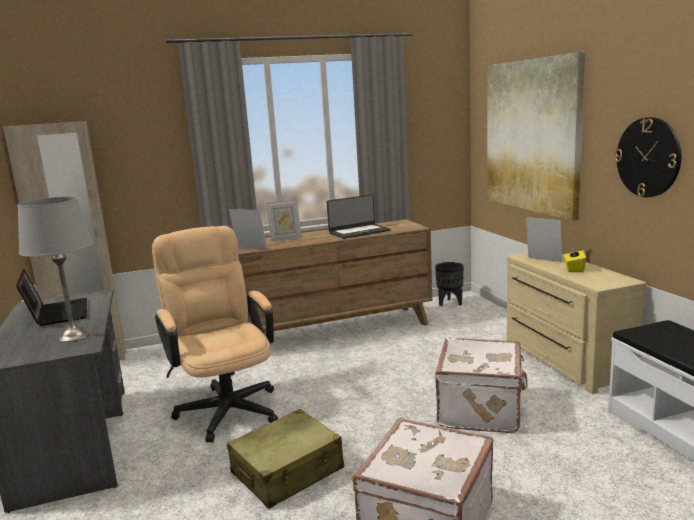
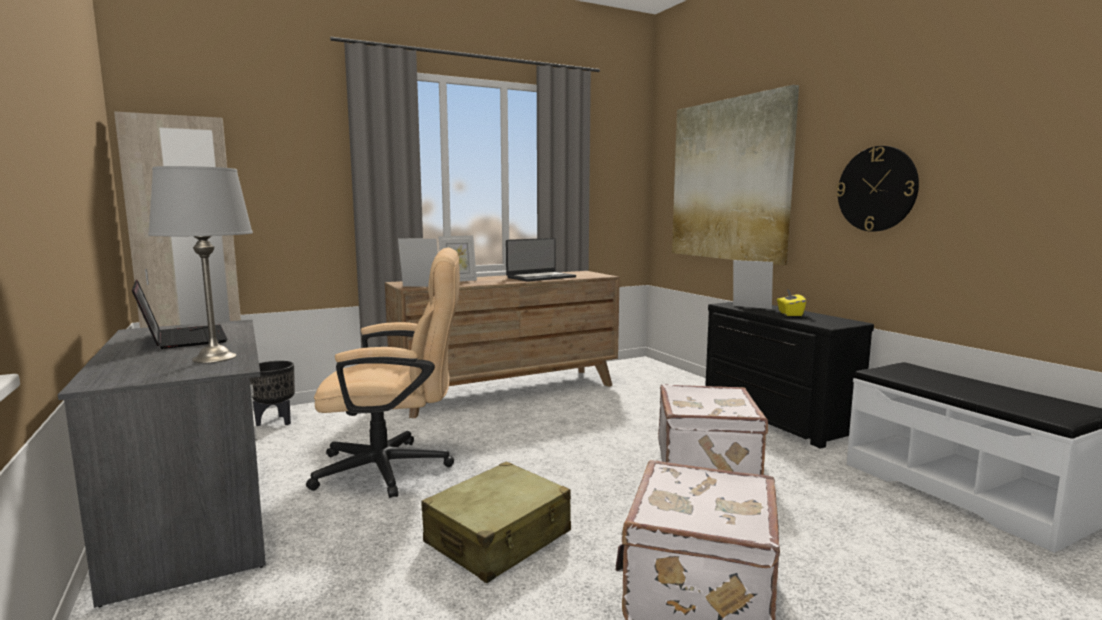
camera: 10 degrees left, 5 degrees down
(226, 406) = (396, 468): beige office chair -> beige office chair turned 120 degrees clockwise
(450, 303) = (628, 367): black planter -> black planter (276, 422)
(563, 360) = (773, 418): beige dresser -> black dresser

